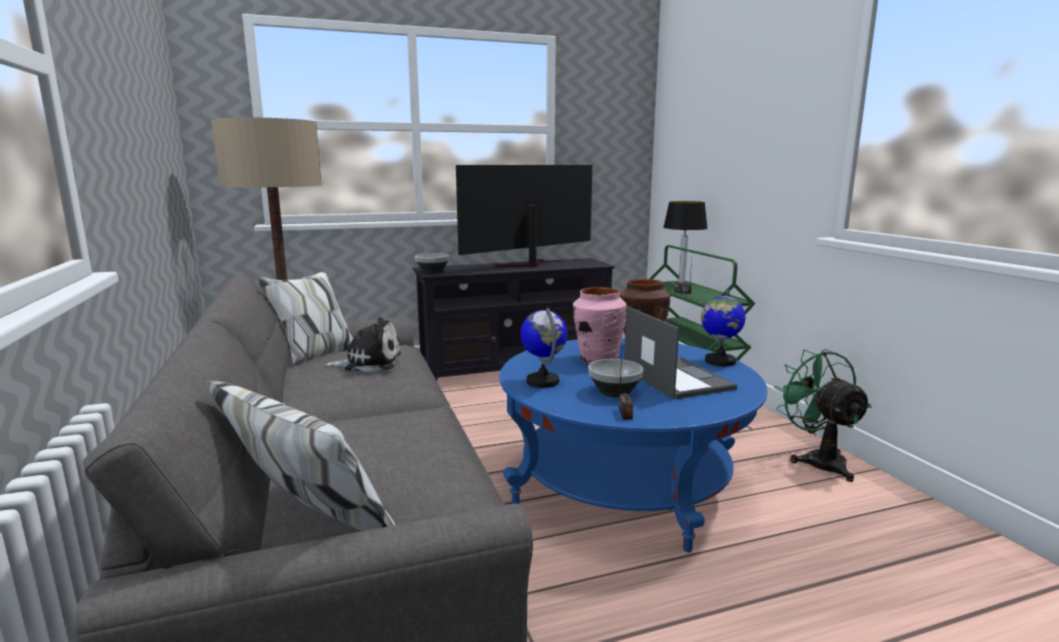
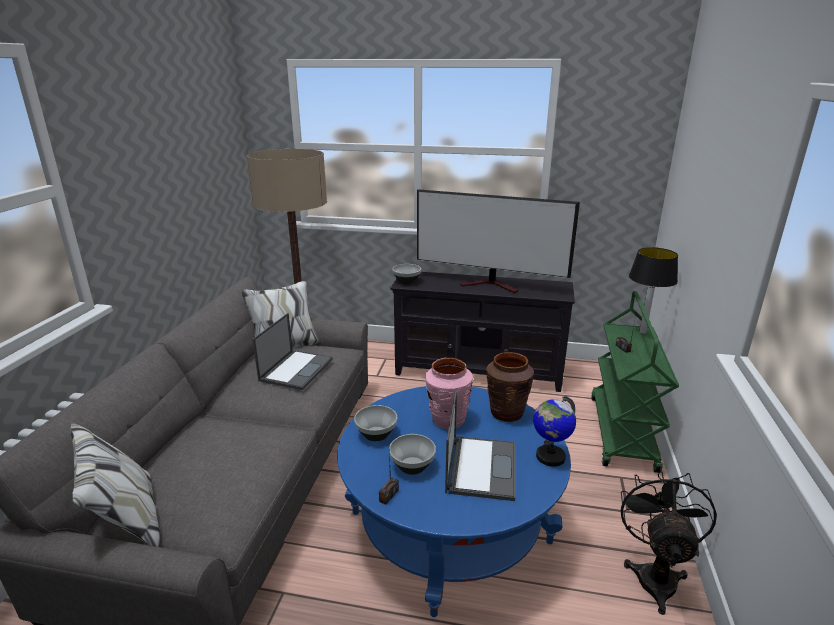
camera: 30 degrees right, 10 degrees up
(369, 363) = (296, 369): plush toy -> laptop
(525, 265) = (492, 285): television -> television turned 150 degrees counterclockwise
(543, 381) = (376, 434): globe -> bowl
(818, 460) = (655, 574): green fan -> black fan

